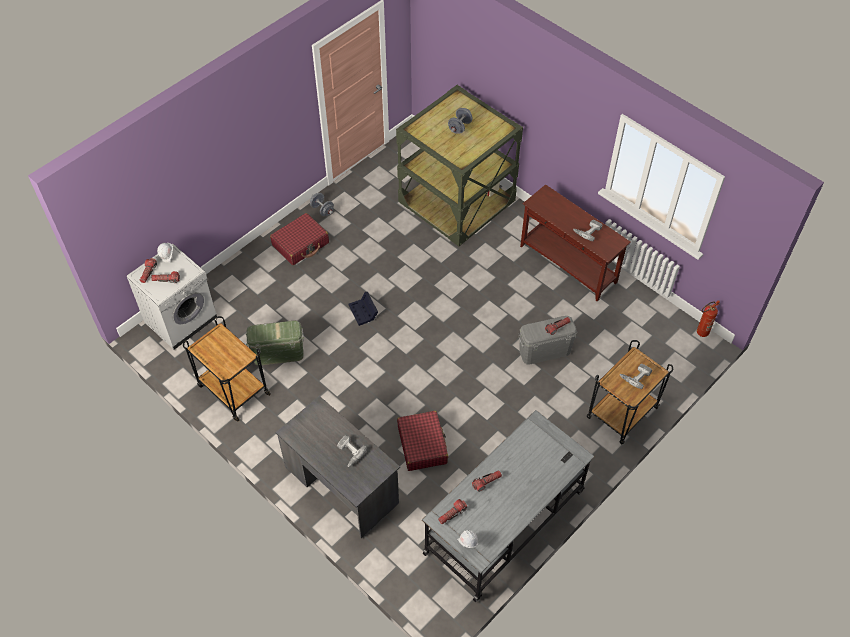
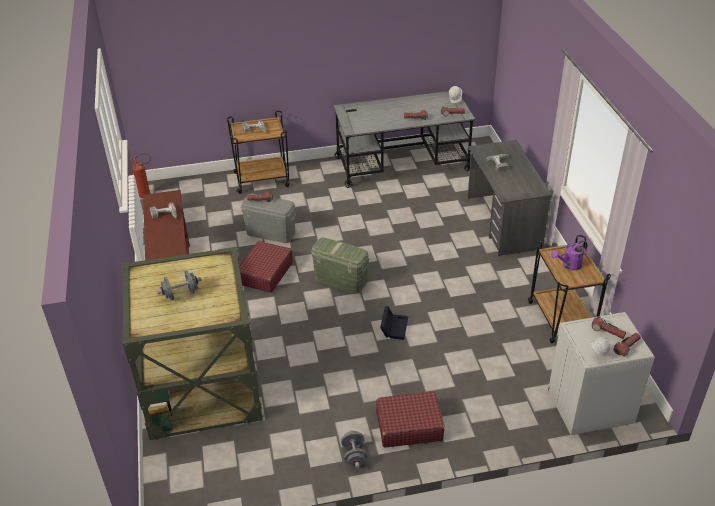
camera: 145 degrees left, 15 degrees down
(224, 352) = (569, 265): none -> purple watering can
(278, 353) = (501, 329): green storage box -> green storage box (340, 280)
(422, 445) = (422, 219): red suitcase -> red suitcase (265, 273)

